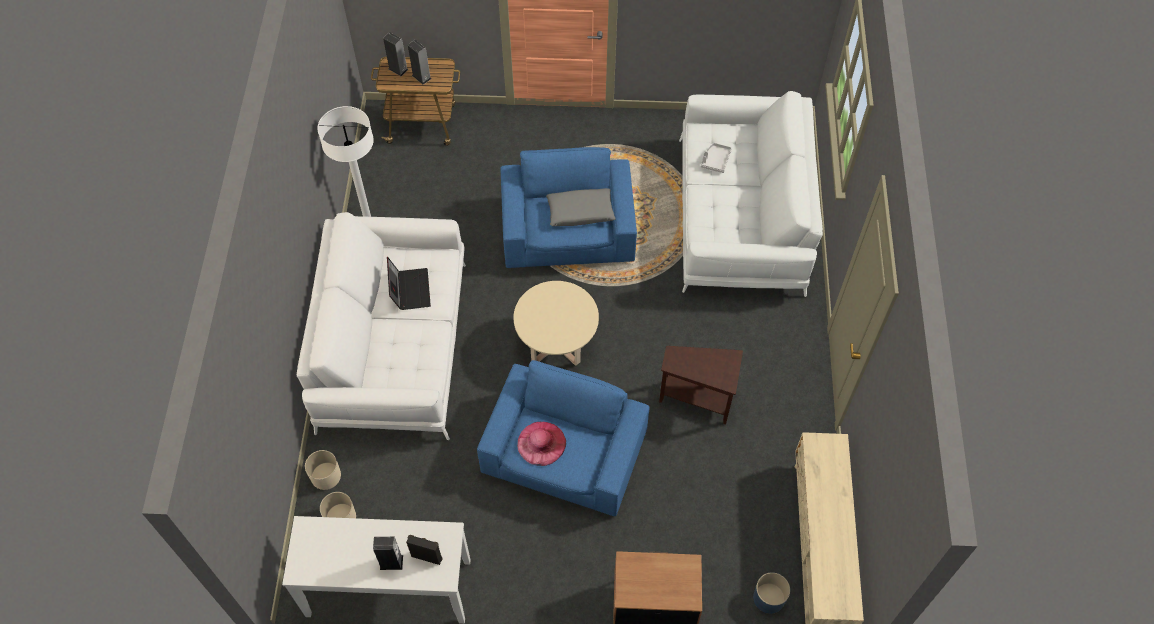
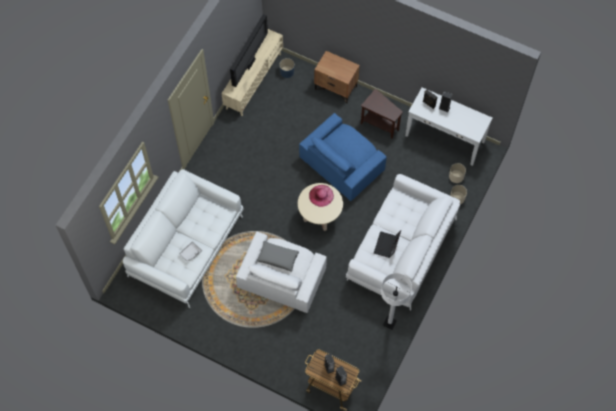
camera: 155 degrees left, 5 degrees up
(541, 443) = (356, 148): pink hat -> pink hat (321, 195)
(568, 230) = (282, 277): blue armchair -> white armchair
(699, 399) = (266, 161): brown side table -> brown side table (379, 124)
(836, 522) = (250, 63): none -> television

